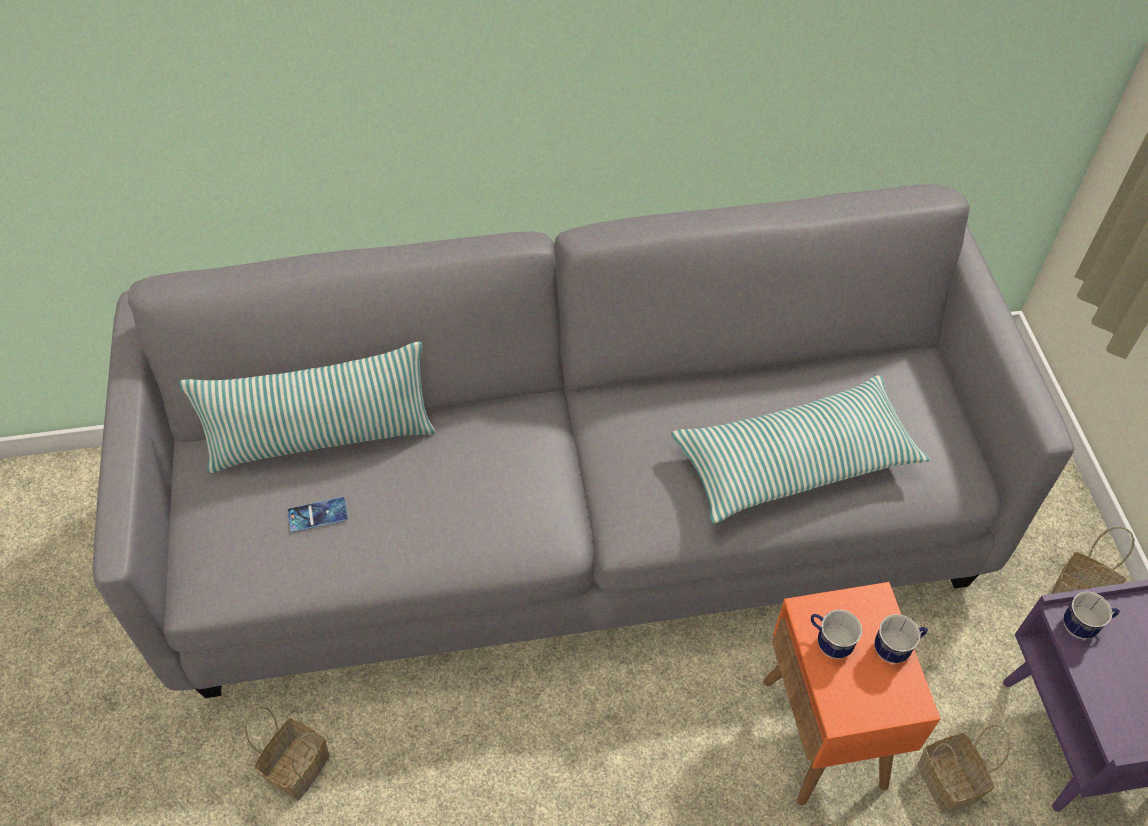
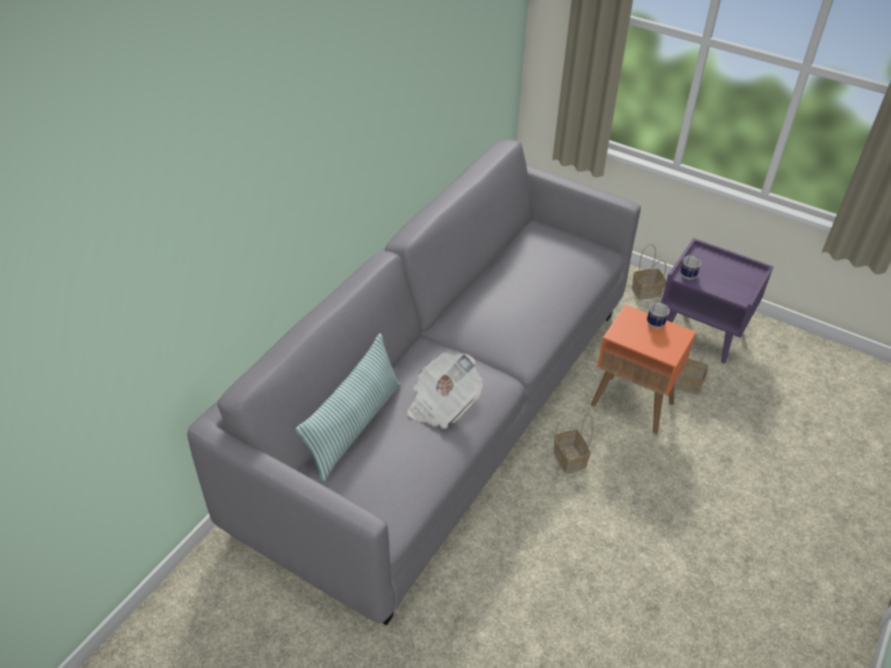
camera: 50 degrees left, 10 degrees down
(298, 765) = (466, 606): basket -> basket (568, 458)
(317, 515) = (400, 453): phone -> none
(442, 499) = (442, 404): none -> newspaper
(795, 461) = (547, 287): pillow -> none
(829, 642) = (635, 338): mug -> none

